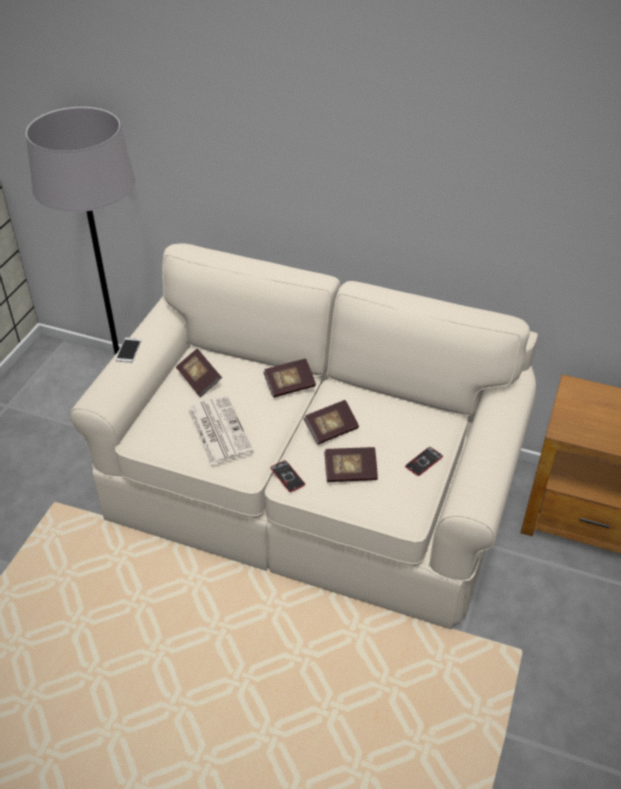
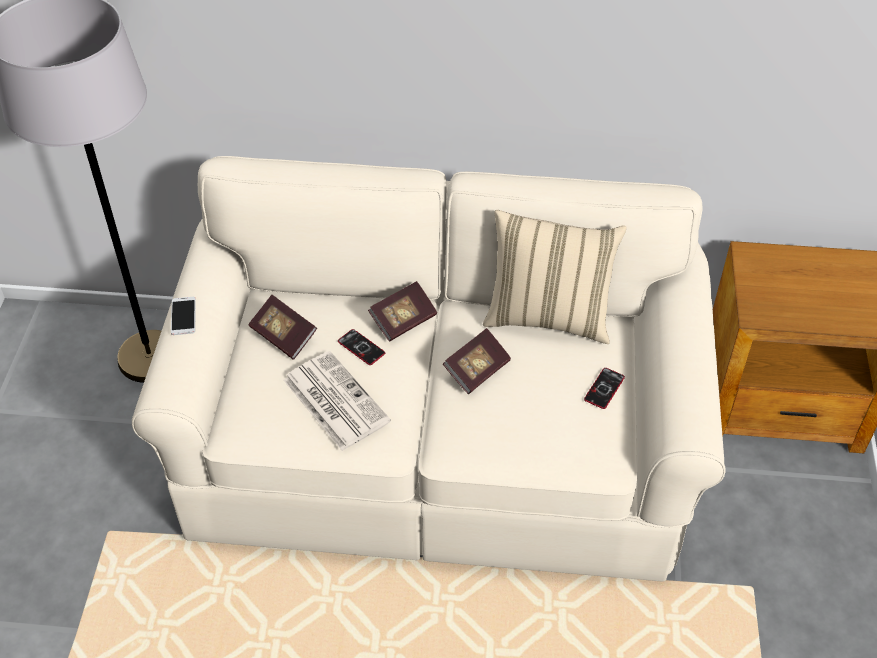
camera: 15 degrees left, 5 degrees up
(287, 476) = (444, 444): phone -> phone (361, 348)
(350, 472) = (520, 422): book -> none
(399, 403) = (548, 317): none -> beige pillow

